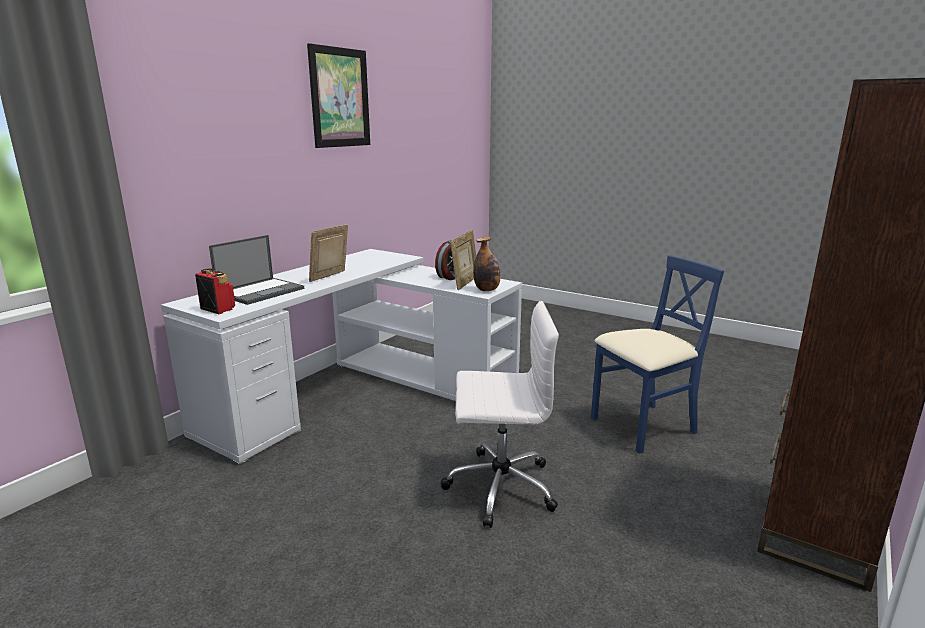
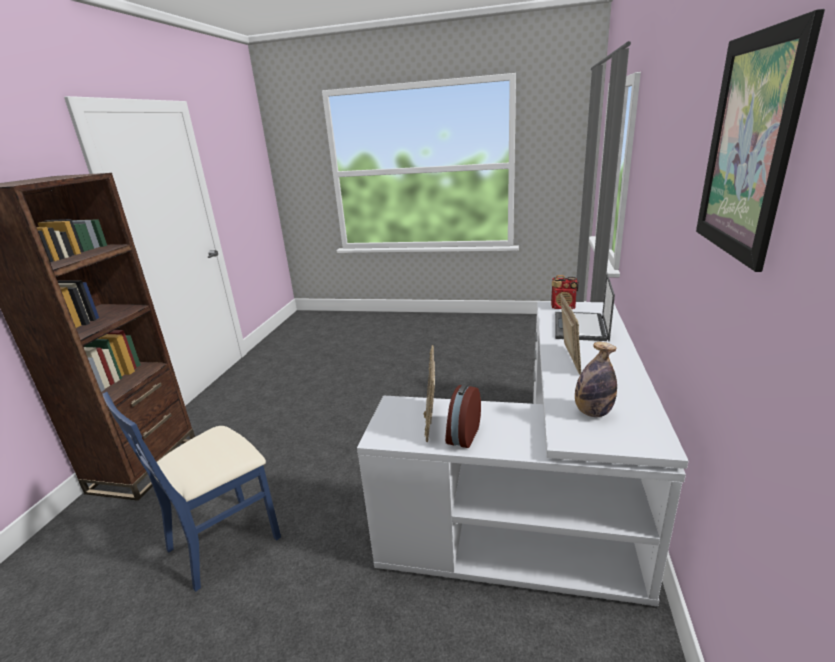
camera: 160 degrees right, 5 degrees up
(487, 290) = (393, 411): bottle -> bottle (592, 412)
(498, 486) = (356, 436): white office chair -> none

